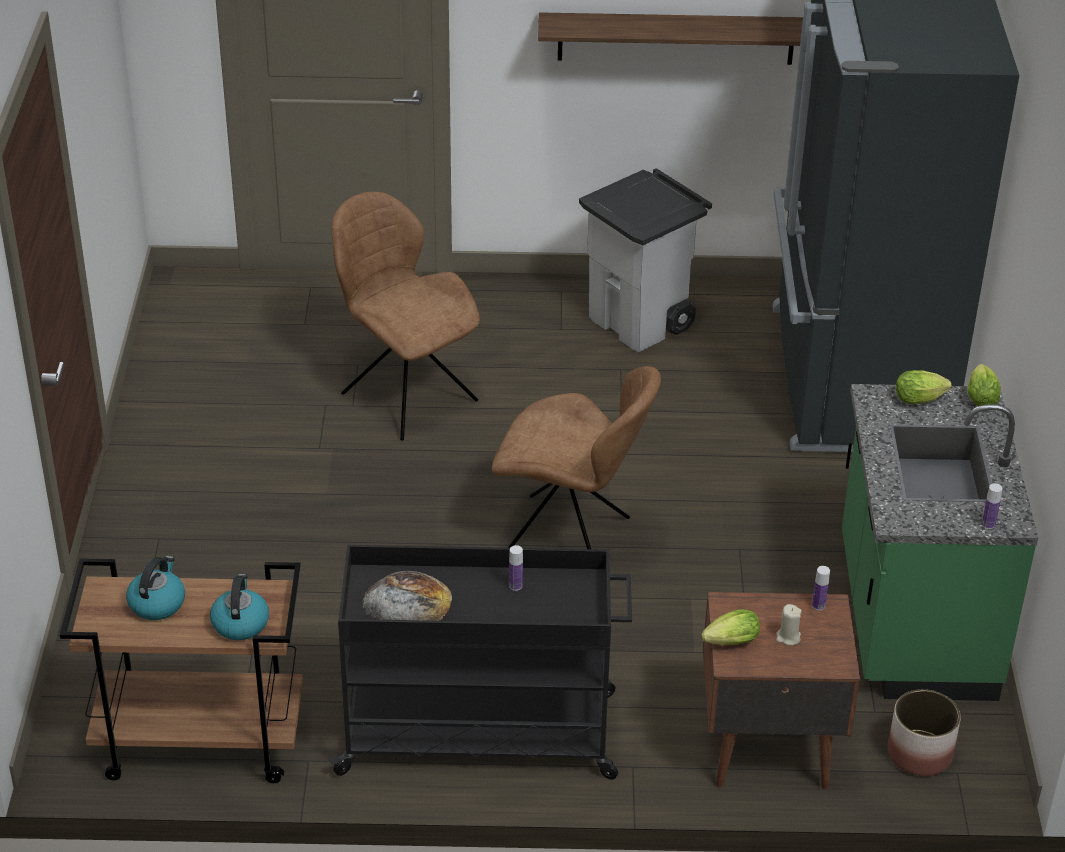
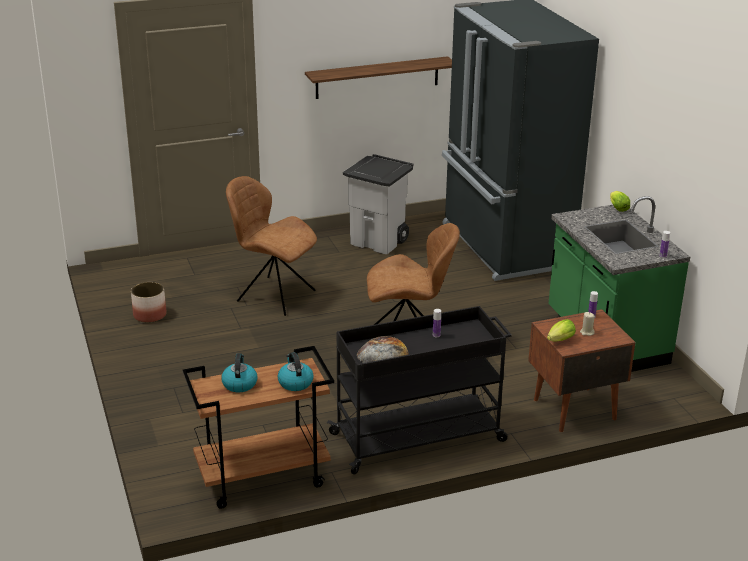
camera: 20 degrees left, 10 degrees down
(920, 754) = (650, 394): planter -> planter (150, 315)
(921, 399) = (590, 214): lettuce -> none

